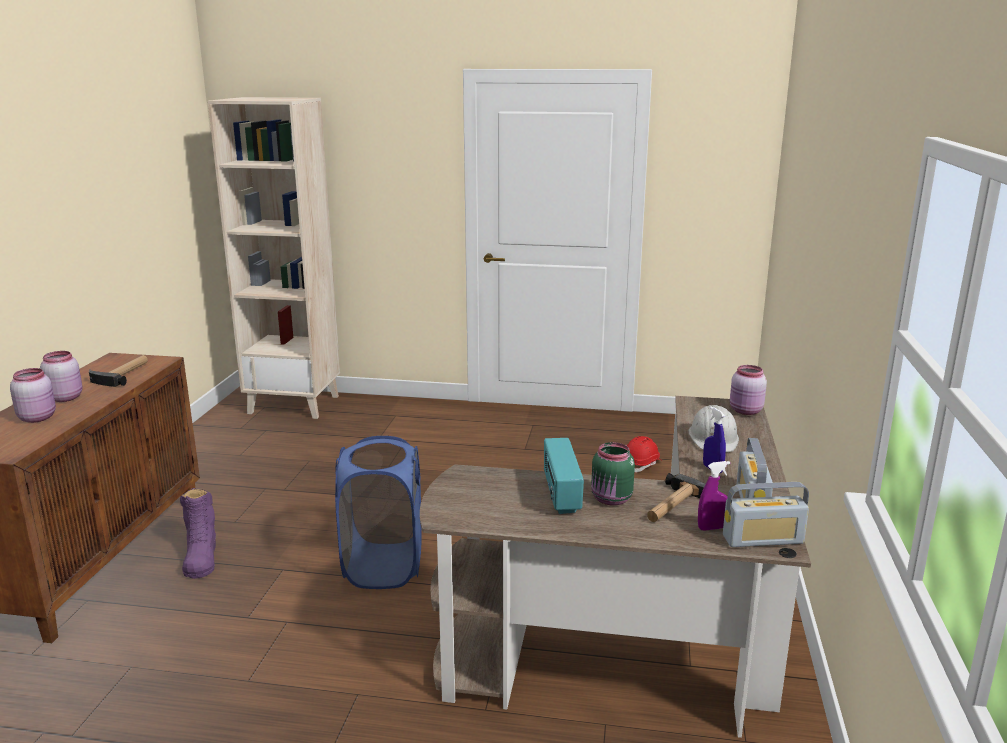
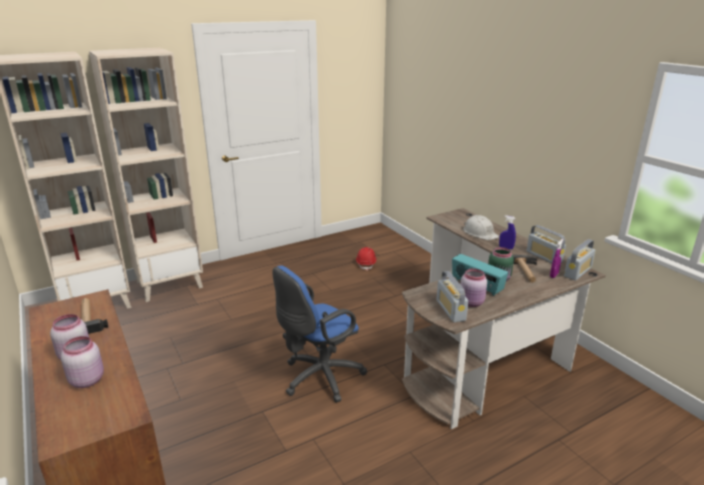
camera: 40 degrees left, 5 degrees up
(201, 557) = (193, 433): purple boot -> none
(382, 408) = (170, 284): none -> beige bookcase
(383, 566) = (319, 378): blue laundry basket -> blue office chair
(467, 505) = (450, 310): none -> radio
(746, 411) = (468, 215): pink jar -> pink jar (472, 303)

